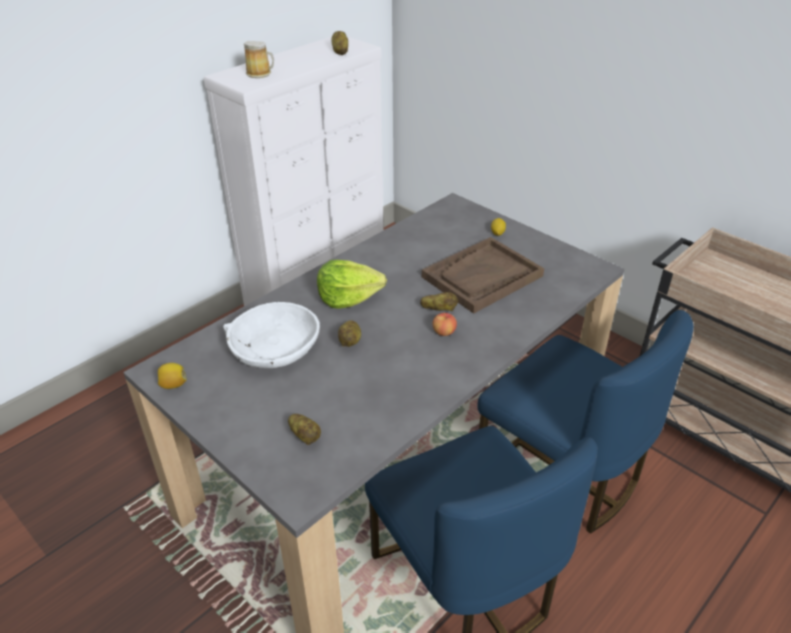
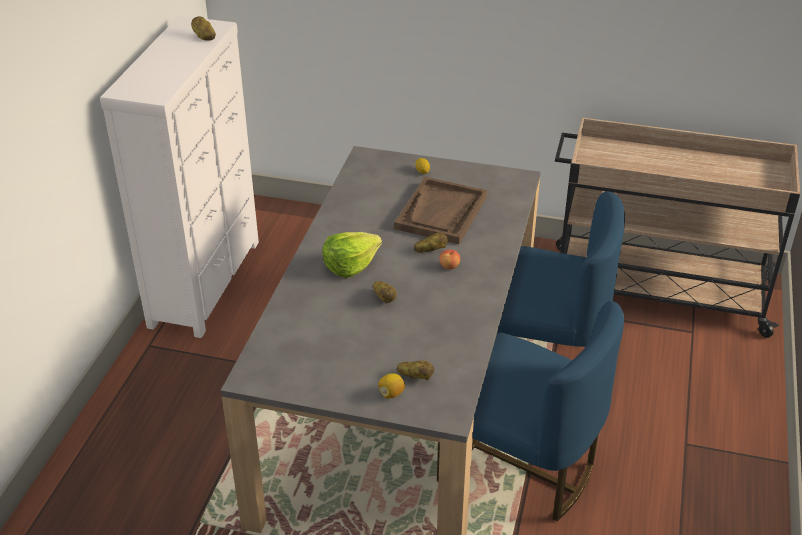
camera: 30 degrees left, 0 degrees up
(173, 385) = (275, 383): lemon -> lemon (391, 393)
(260, 74) = (155, 80): mug -> none
(274, 347) = (328, 325): white bowl -> none

